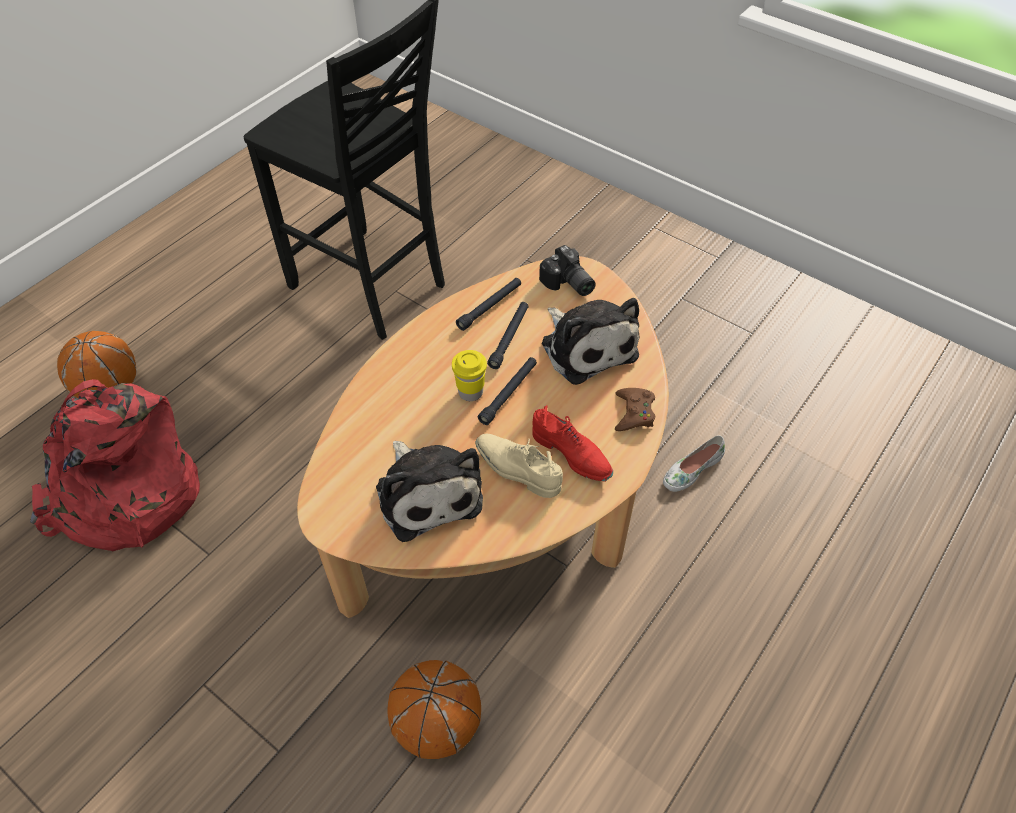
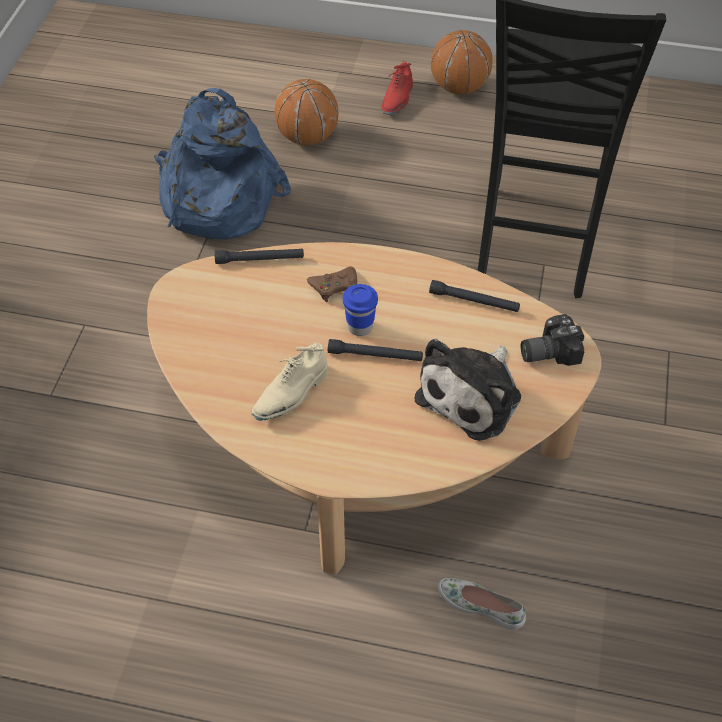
camera: 65 degrees right, 0 degrees up
(126, 496) = (217, 199): red backpack -> blue backpack
(427, 492) = (235, 340): plush toy -> none
(437, 724) = (110, 490): basketball -> basketball (459, 88)
(470, 392) = (360, 327): yellow cup -> blue cup
(509, 338) = (444, 330): black flashlight -> black flashlight (259, 259)
(517, 470) = (291, 394): beige shoe -> beige shoe turned 150 degrees counterclockwise
(567, 284) = (547, 350): camera -> camera turned 45 degrees clockwise
(571, 454) = (331, 428): red shoe -> red shoe (397, 99)
(634, 413) = (409, 462): brown game controller -> brown game controller (335, 286)

